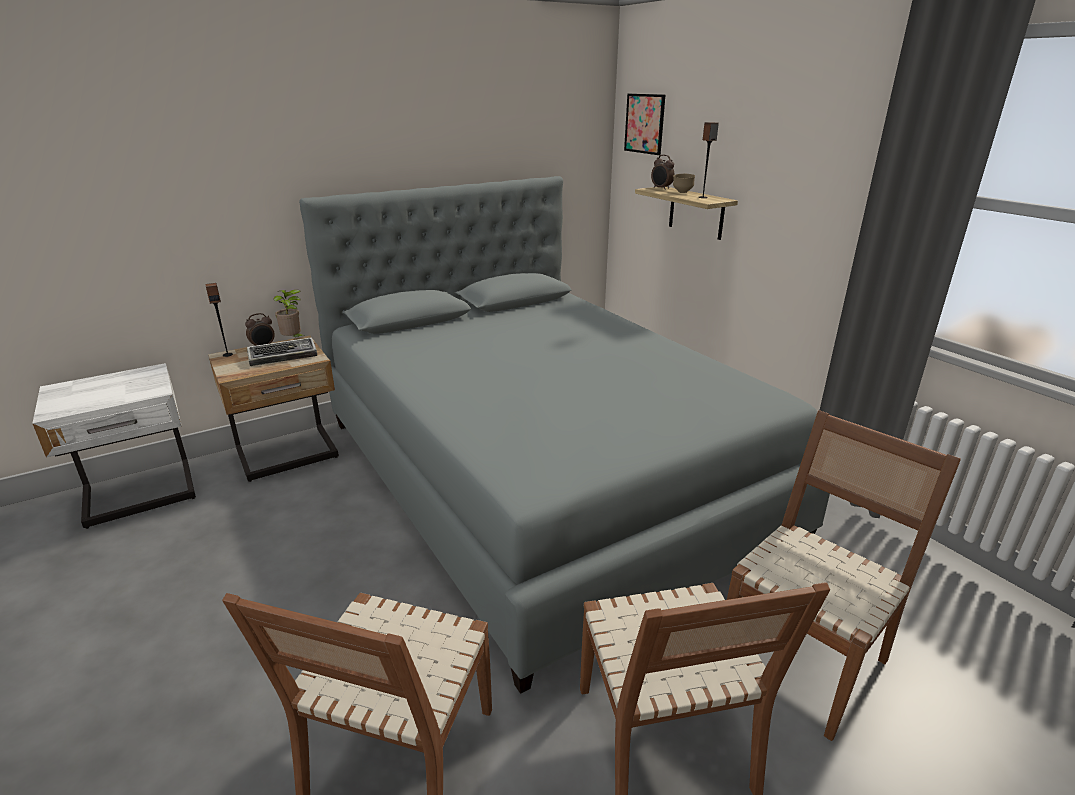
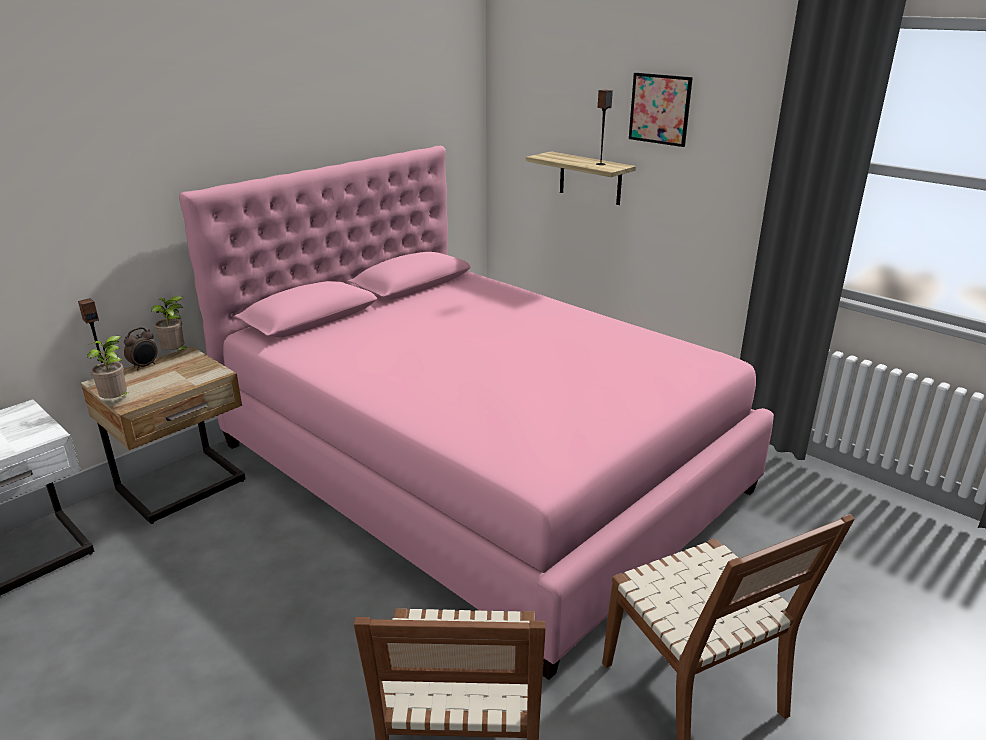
camera: 15 degrees left, 0 degrees up
(224, 372) = (117, 401): none -> potted plant
(284, 356) = (178, 374): keyboard -> none
(541, 475) = (478, 466): grey bed -> pink bed
(644, 123) = (524, 87): picture -> picture (660, 109)
(661, 188) = (551, 155): alarm clock -> none
(682, 192) = (576, 159): brown bowl -> none
(804, 657) = (783, 594): chair -> none

